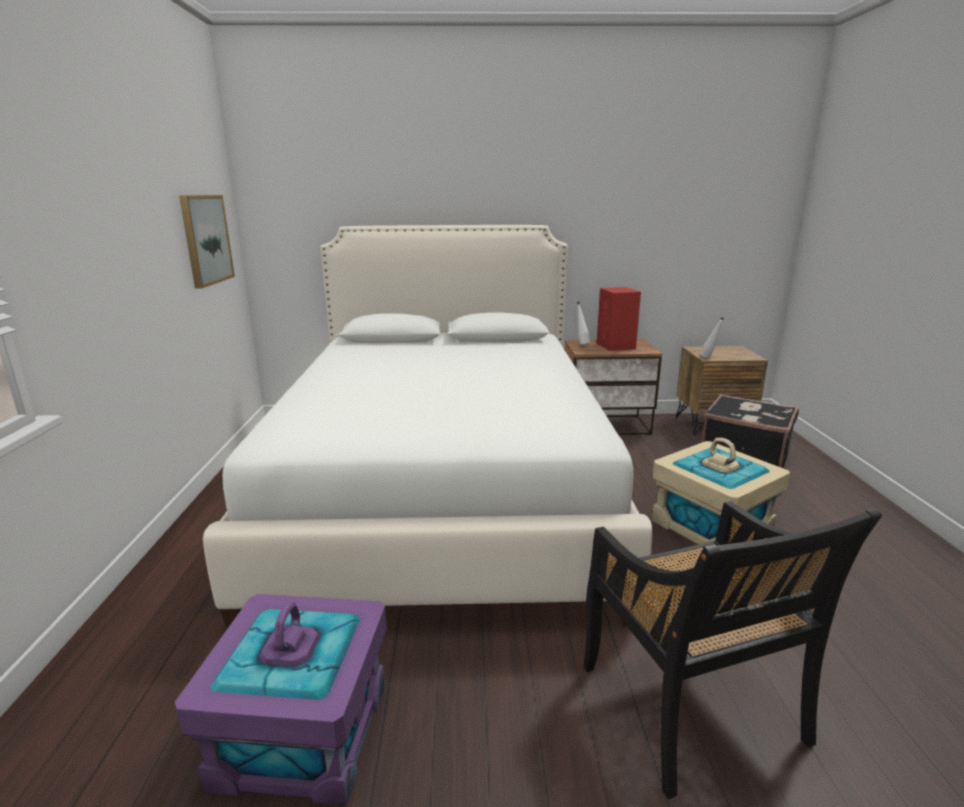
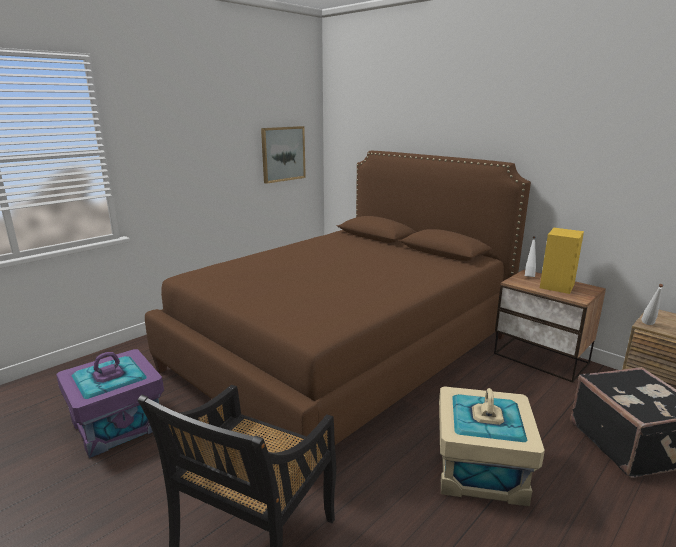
camera: 45 degrees right, 0 degrees up
(444, 491) = (343, 352): white bed -> brown bed
(616, 346) = (557, 286): red speaker -> yellow speaker

